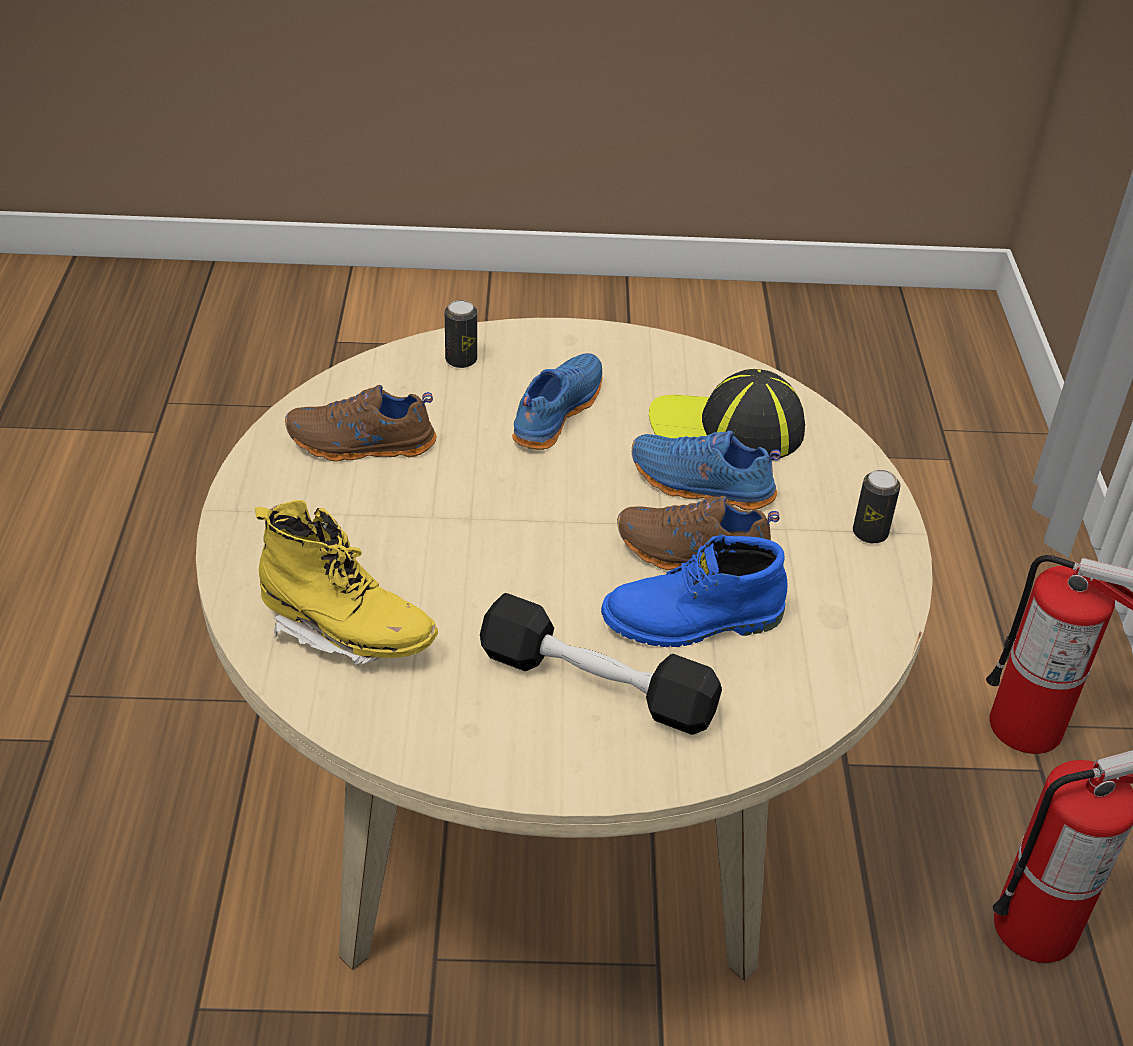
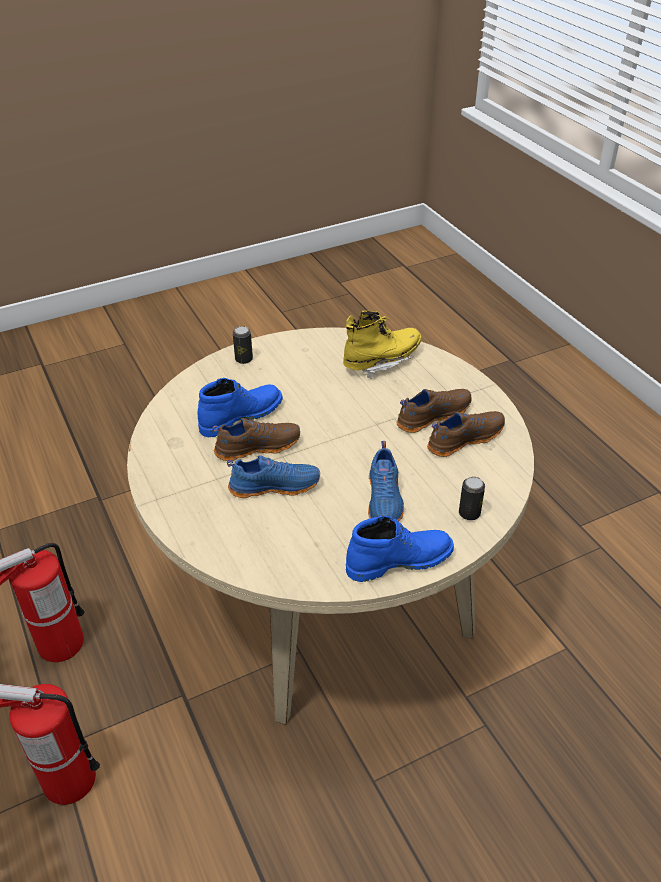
camera: 155 degrees right, 0 degrees up
(347, 633) = (381, 361): yellow boot -> yellow boot turned 150 degrees clockwise
(368, 496) = (432, 415): none -> brown shoe
(596, 348) = (399, 560): none -> blue boot
(596, 684) = (267, 378): black dumbbell -> none
(727, 428) = (279, 530): cap -> none
(870, 533) = (169, 493): can -> can (244, 359)

